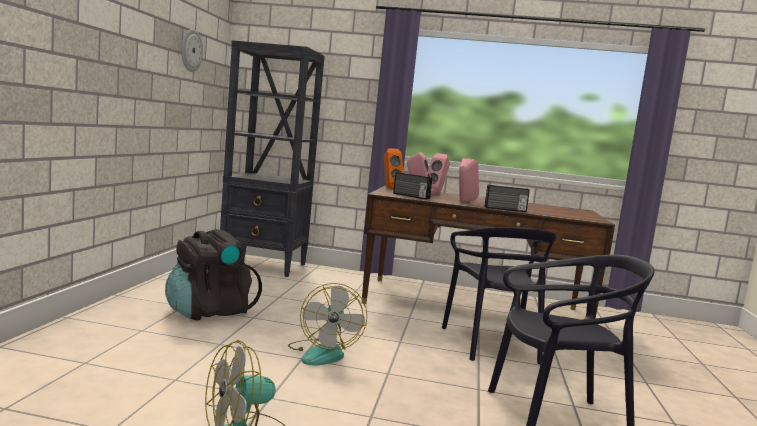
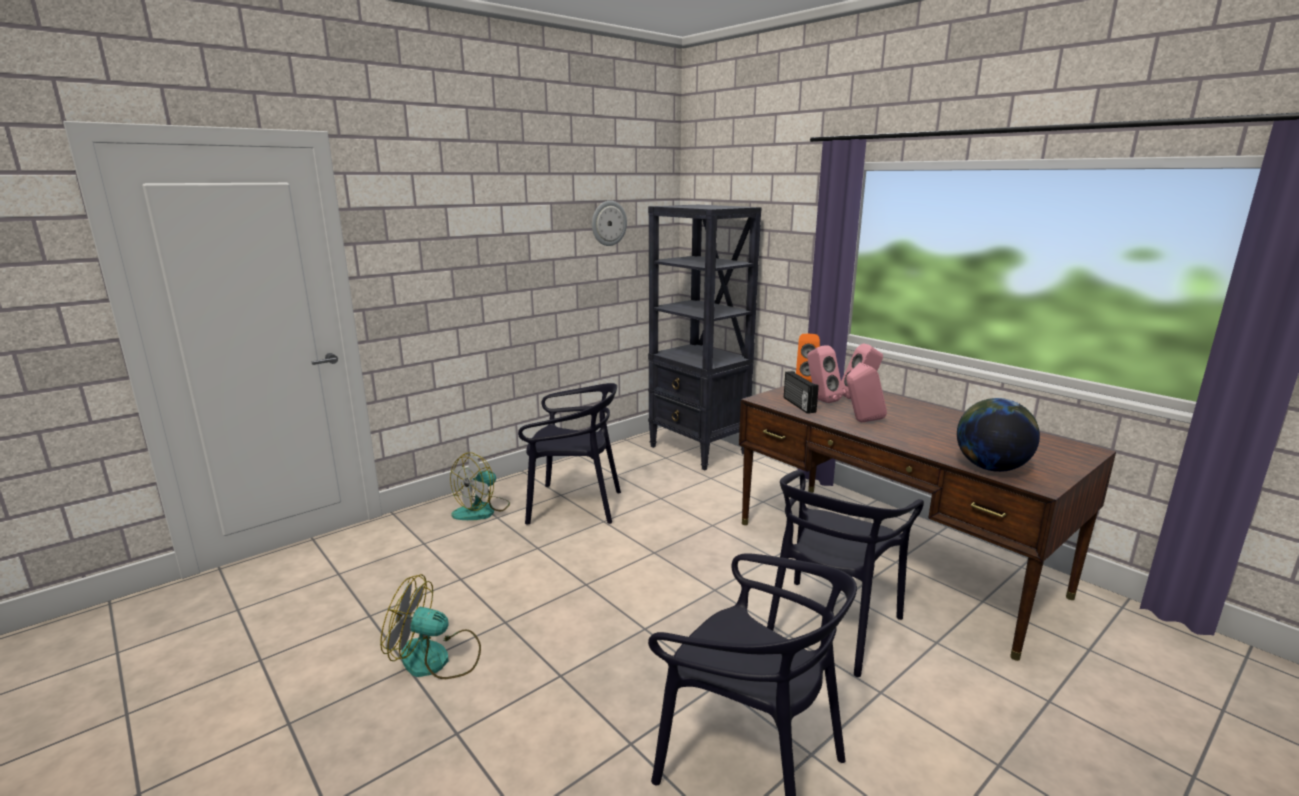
camera: 40 degrees right, 10 degrees up
(209, 311) = (574, 505): black backpack -> black chair
(323, 353) = (614, 583): fan -> fan (482, 510)
(505, 209) = (899, 444): radio -> none
(565, 216) = (990, 468): none -> globe

